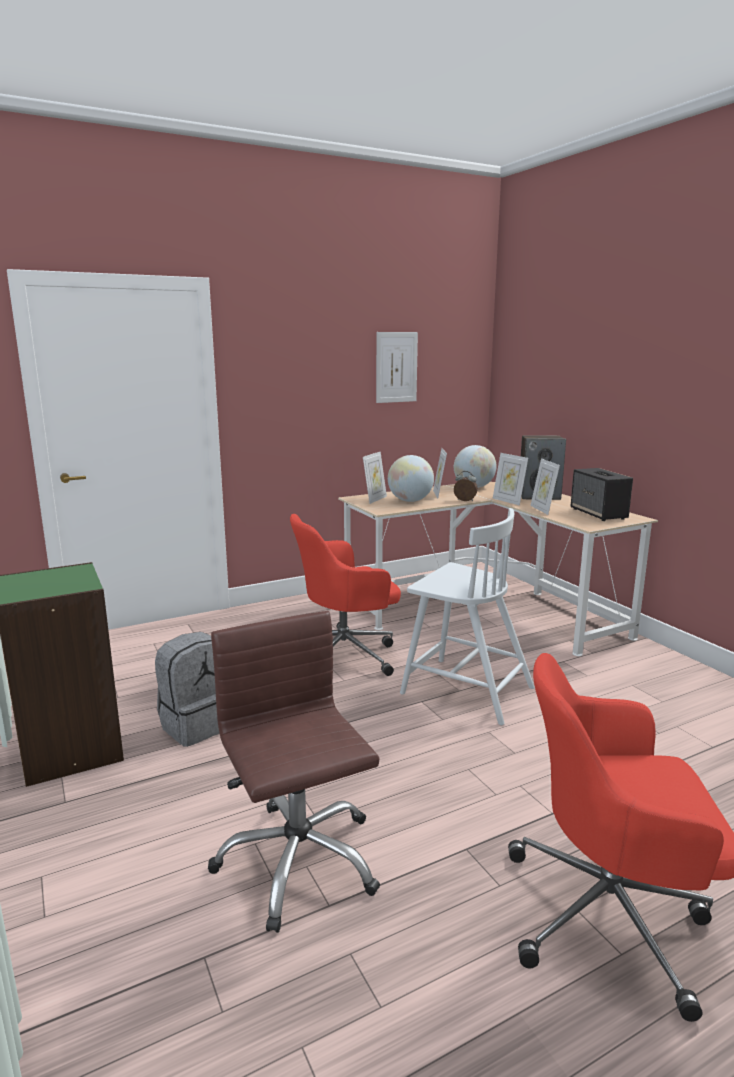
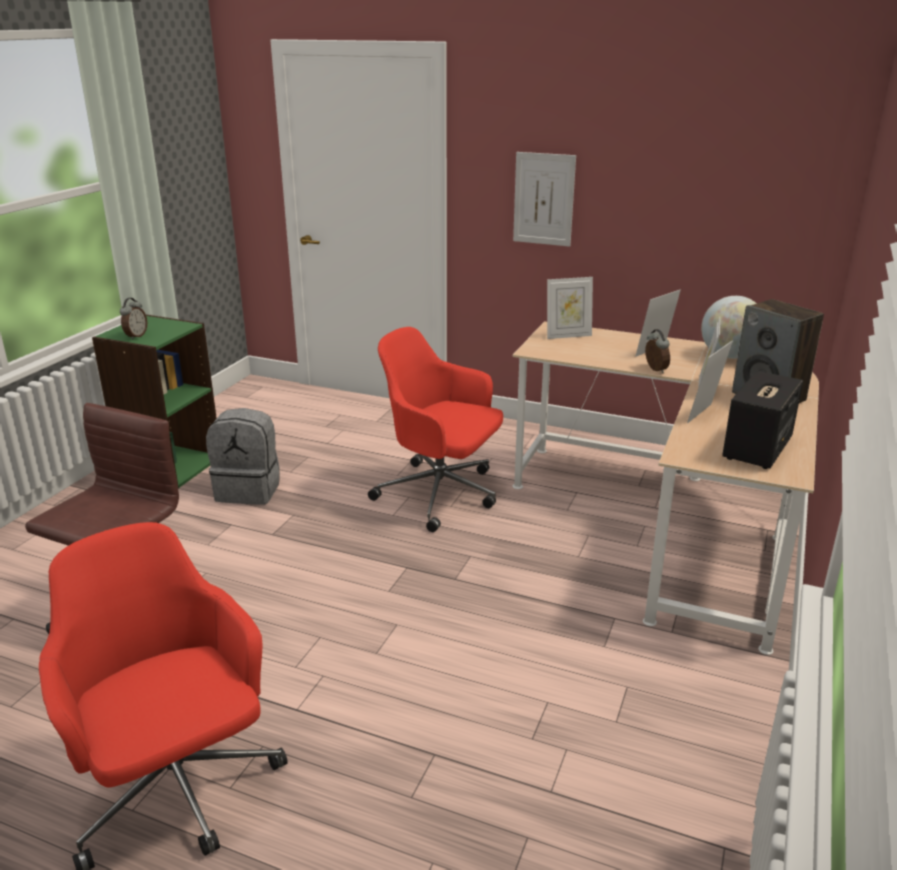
camera: 50 degrees right, 10 degrees up
(51, 589) = (136, 336): none -> alarm clock
(396, 367) = (684, 163): picture -> picture (543, 199)
(410, 501) = (596, 349): globe -> none
(465, 689) = (460, 581): white chair -> none

